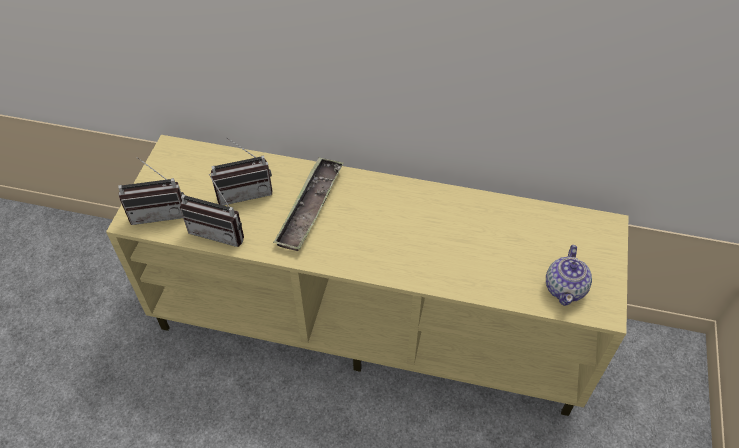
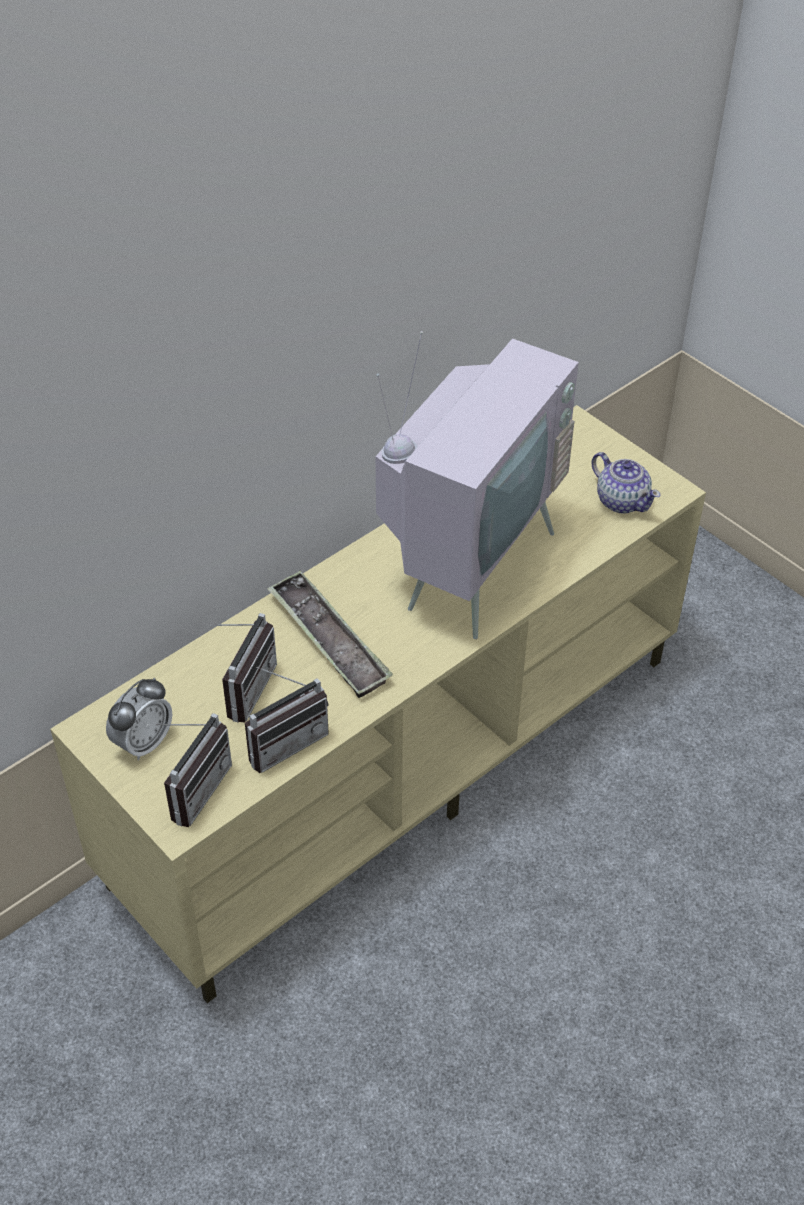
camera: 55 degrees left, 5 degrees down
(176, 174) = (143, 743): none -> alarm clock
(429, 238) = (469, 563): none -> television

